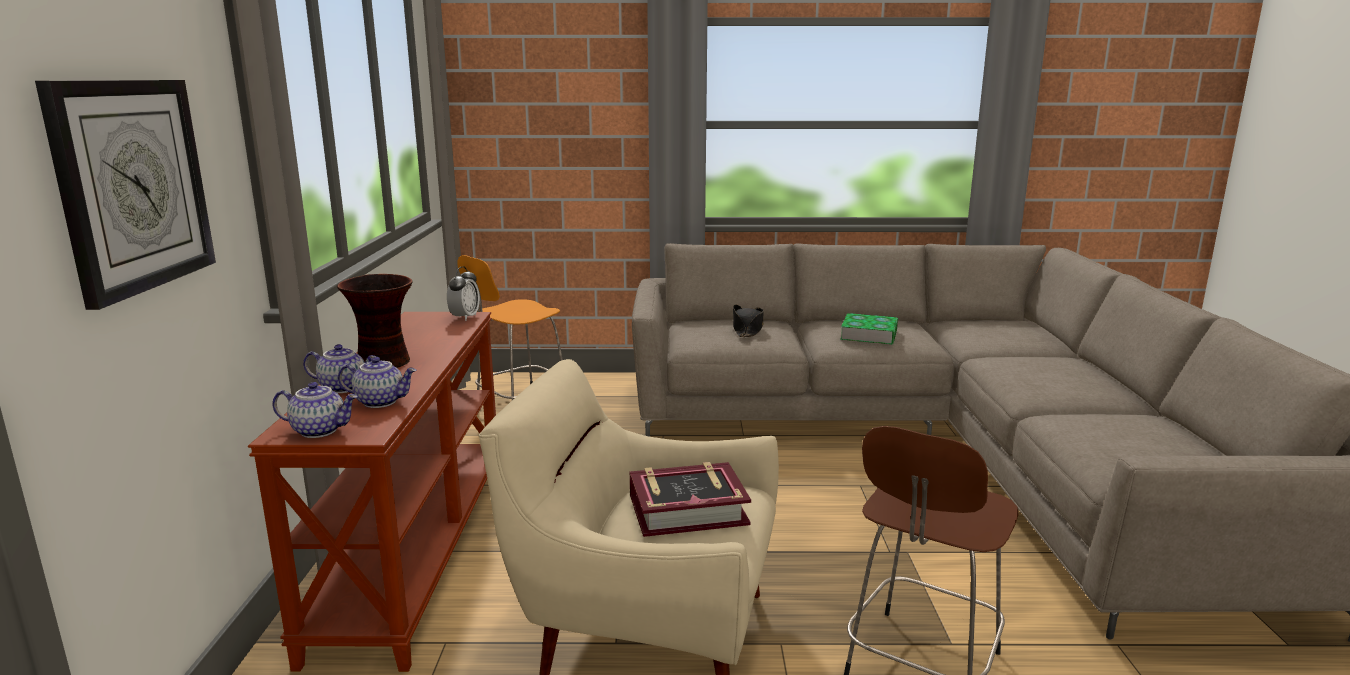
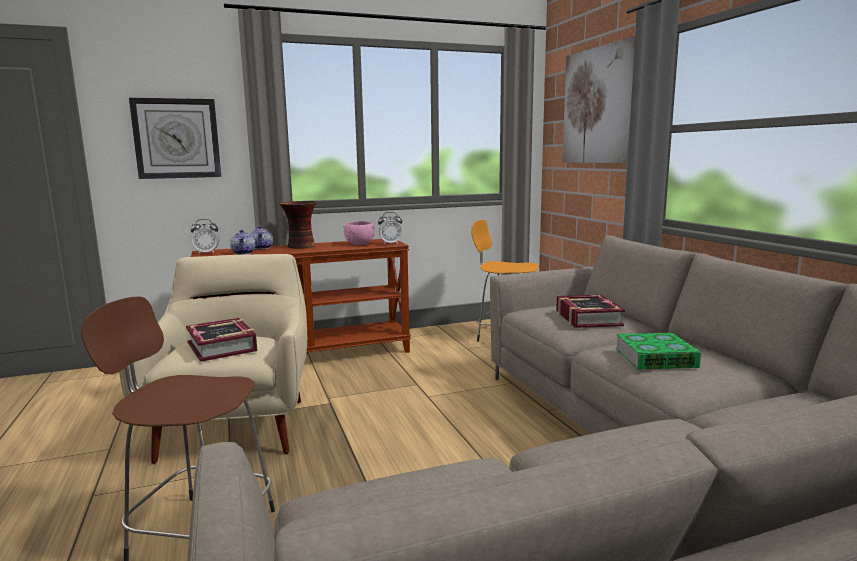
camera: 70 degrees right, 5 degrees down
(320, 430) = (207, 253): teapot -> alarm clock
(435, 331) = (360, 244): none -> pink bowl
(565, 90) = (598, 106): none -> picture
(747, 329) = (587, 318): black hat -> book

